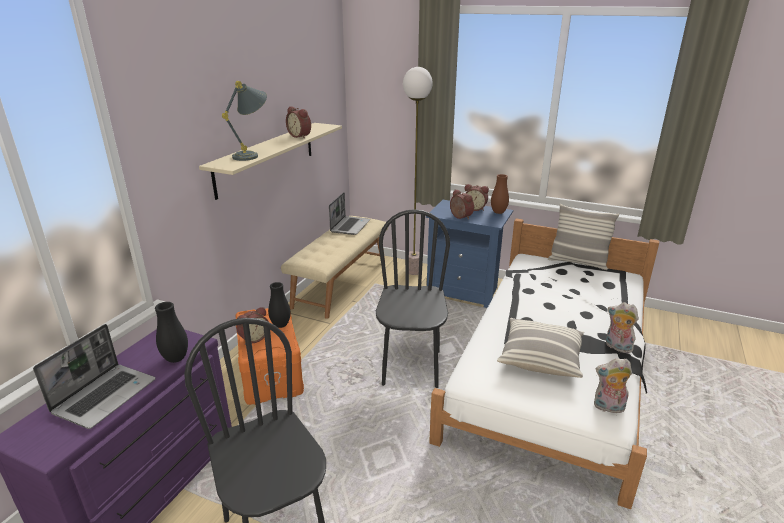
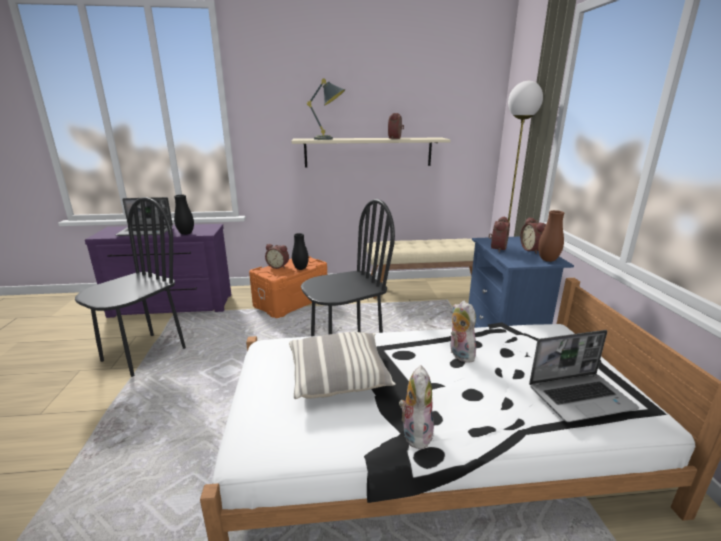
camera: 60 degrees right, 5 degrees down
(350, 226) = (455, 242): laptop -> laptop (581, 397)
(577, 262) = (610, 365): pillow -> none
(608, 407) = (272, 444): plush toy -> plush toy (459, 354)

